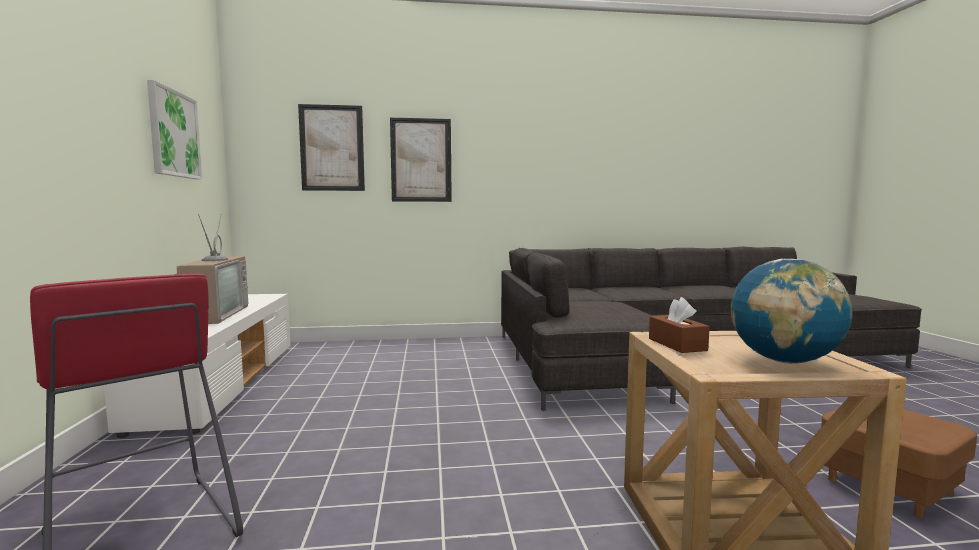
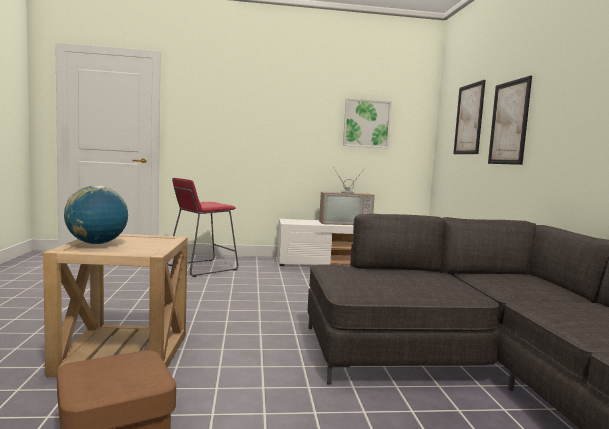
camera: 90 degrees right, 0 degrees up
(677, 344) = (149, 237): brown tissue box -> none

